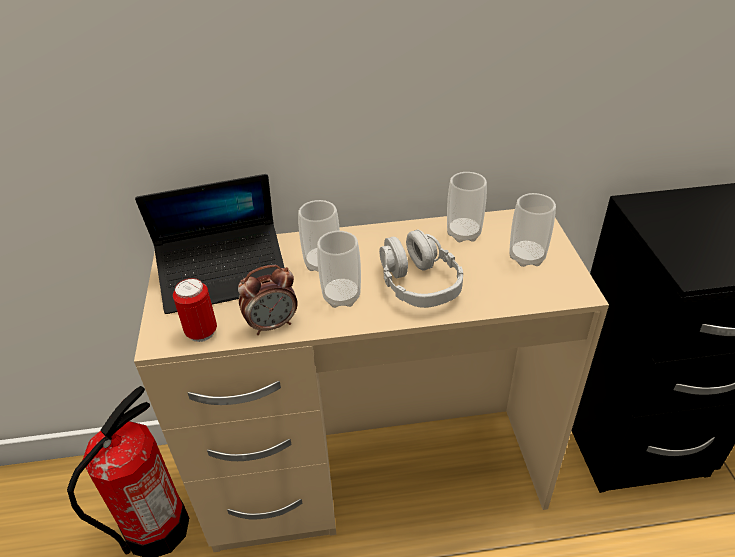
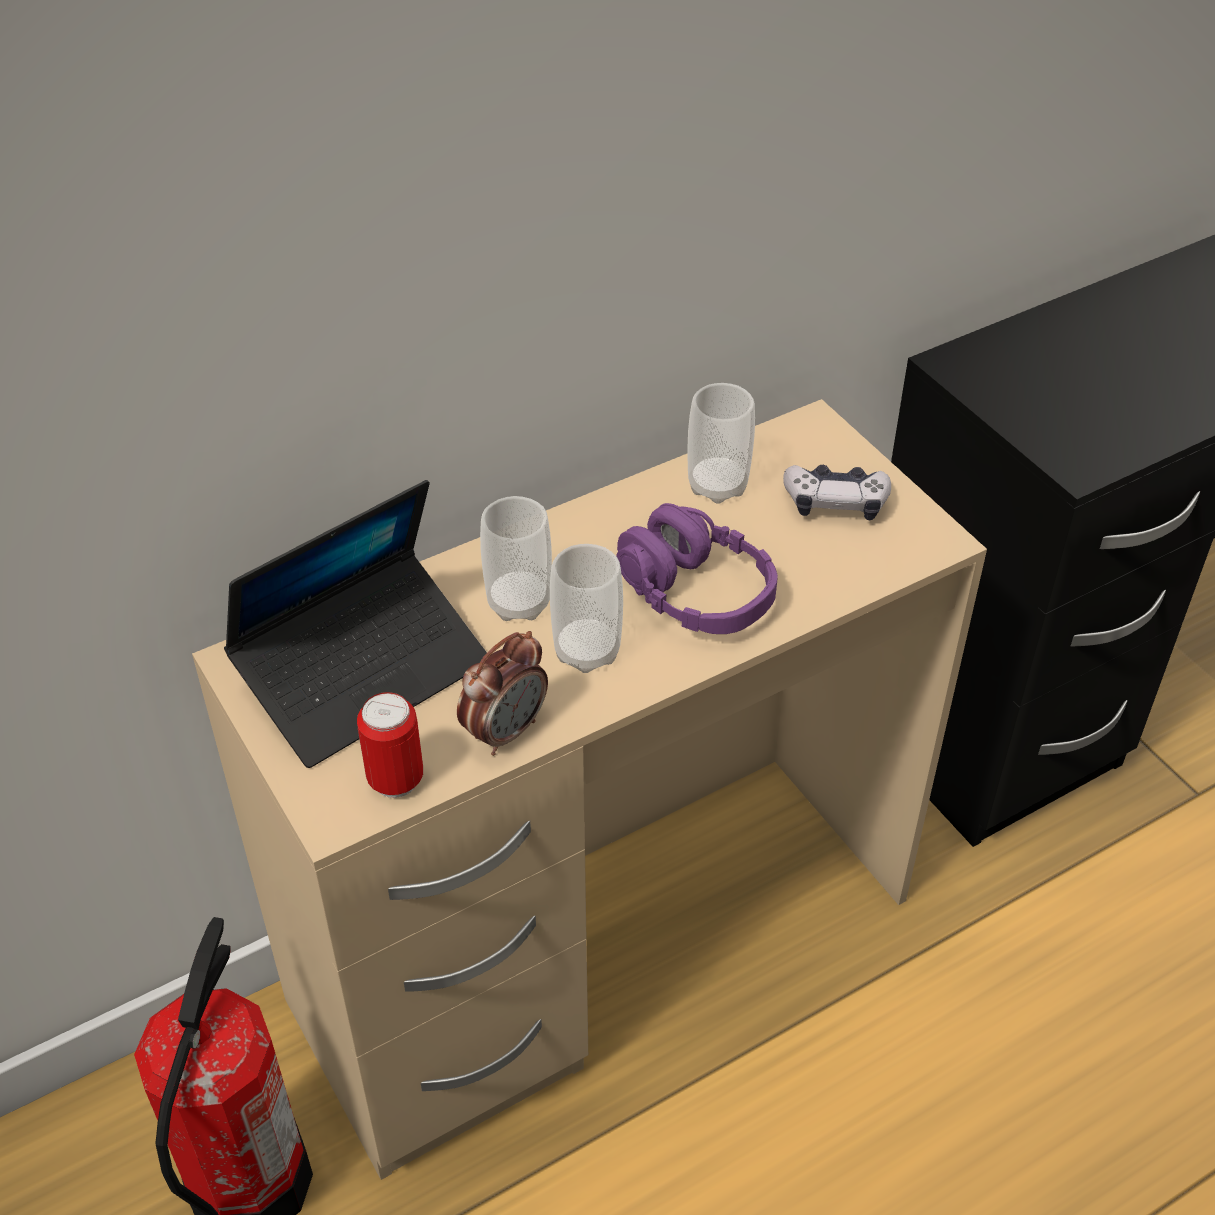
camera: 25 degrees left, 5 degrees up
(419, 283) = (695, 592): grey headphones -> purple headphones
(527, 257) = (835, 502): cup -> game controller

